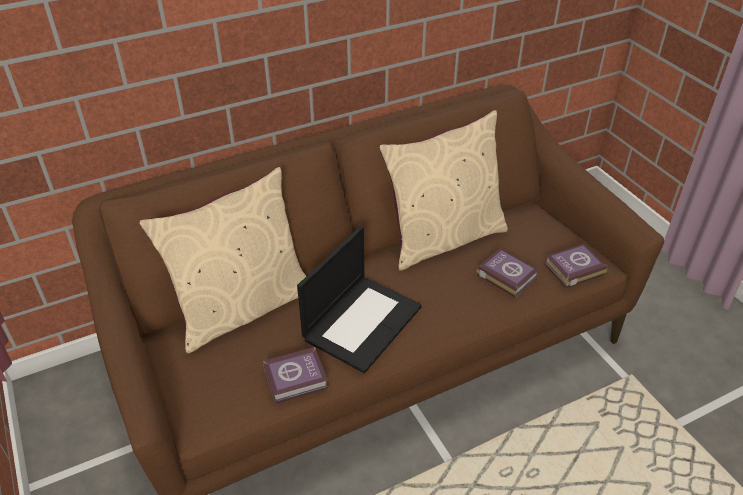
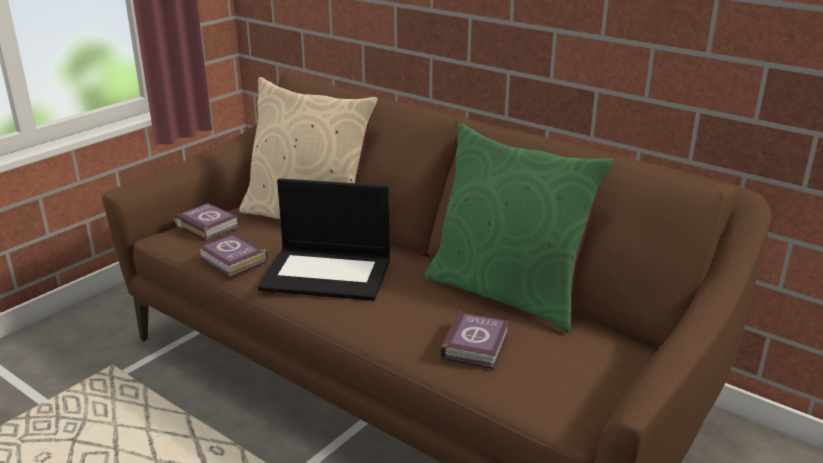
camera: 65 degrees right, 15 degrees down
(443, 238) = (507, 293): beige pillow -> green pillow
(572, 269) = (541, 397): book -> book (207, 226)

